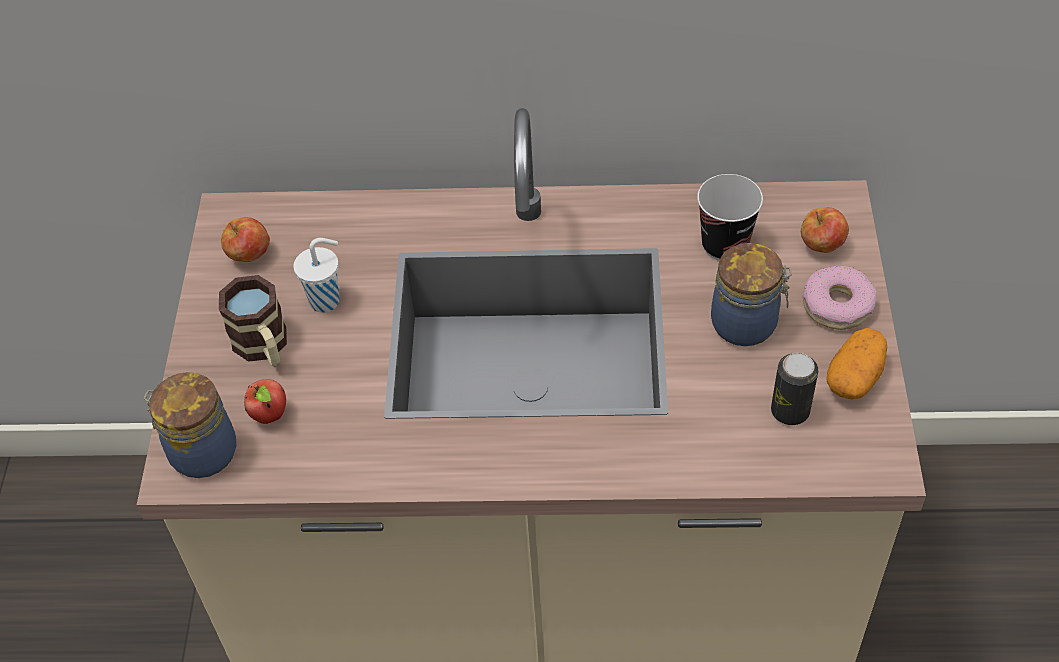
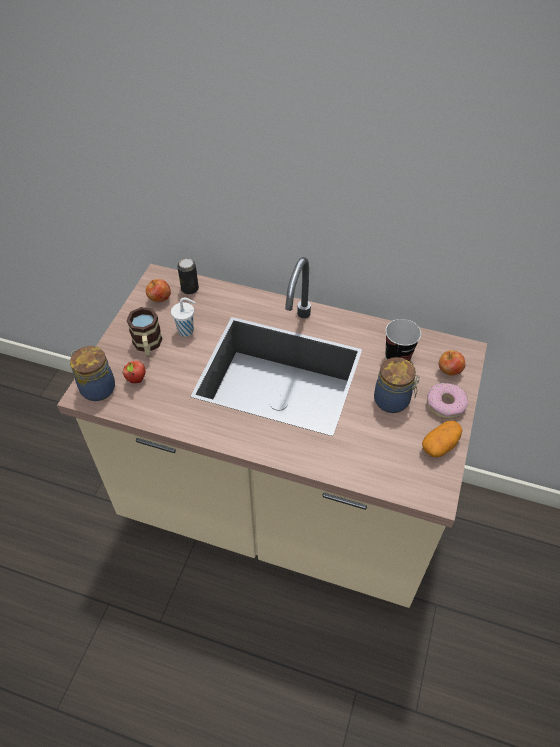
camera: 15 degrees right, 0 degrees up
(790, 411) = (398, 453): can -> can (190, 289)

